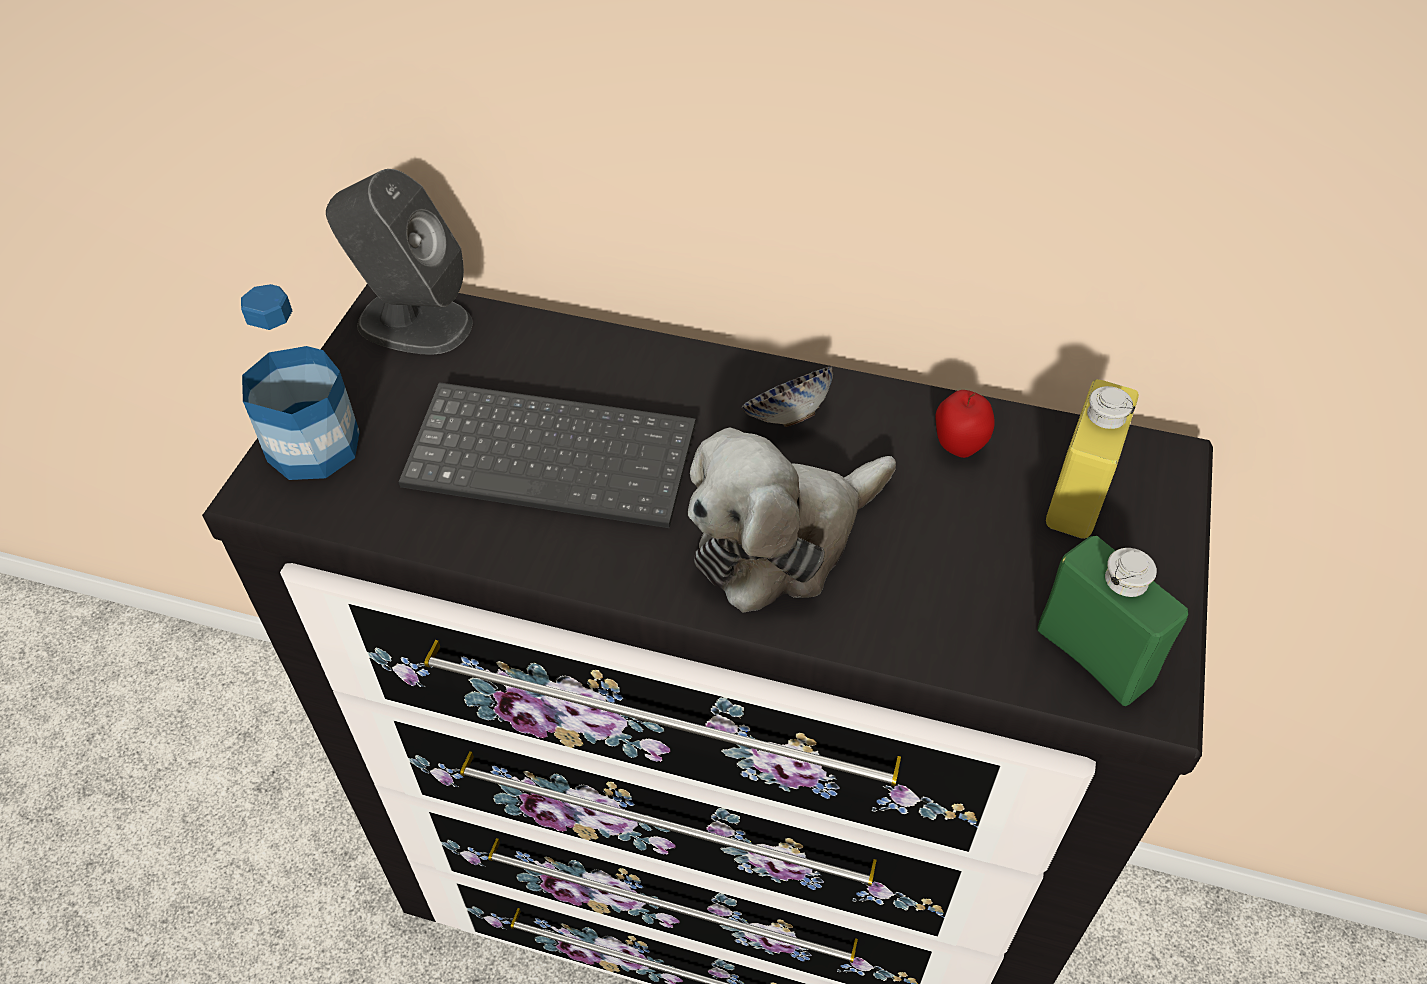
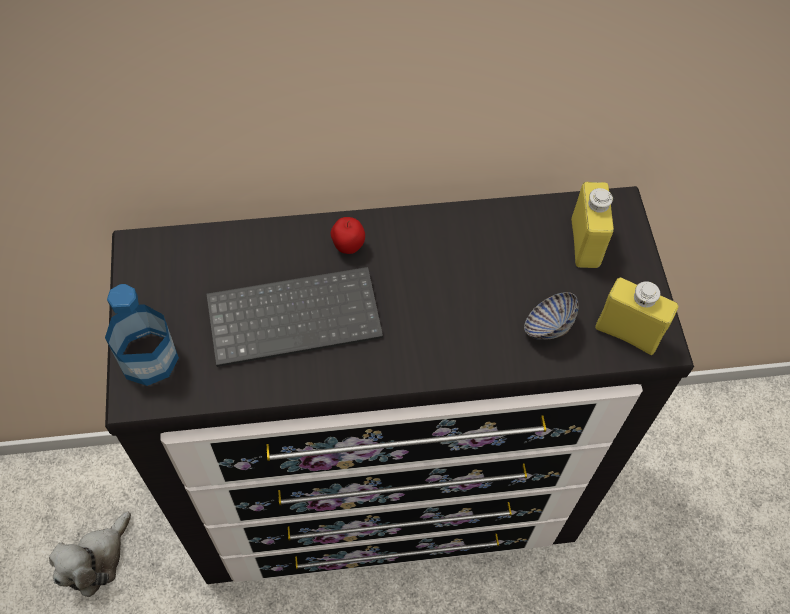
camera: 25 degrees left, 10 degrees up
(413, 323) = (160, 256): grey speaker -> none
(782, 541) = (446, 324): plush toy -> plush toy (96, 560)
(786, 417) = (413, 246): bowl -> bowl (548, 327)
(958, 447) = (512, 234): apple -> apple (348, 247)
(1093, 656) = (627, 333): green bottle -> yellow bottle

